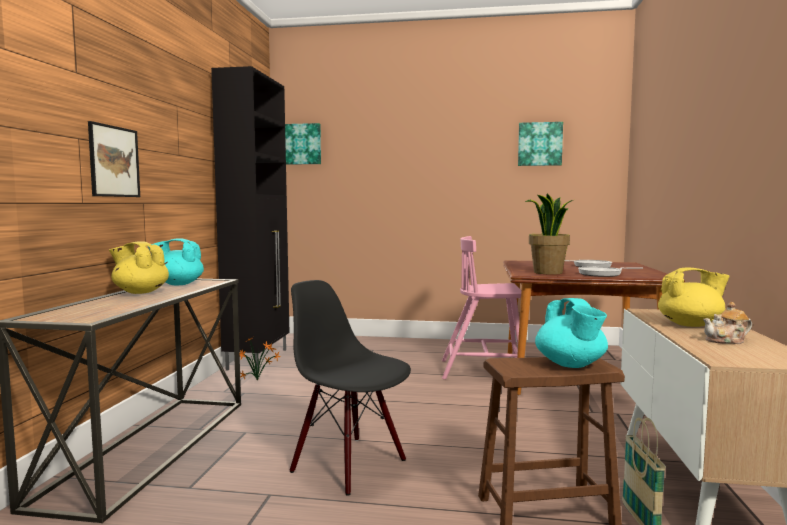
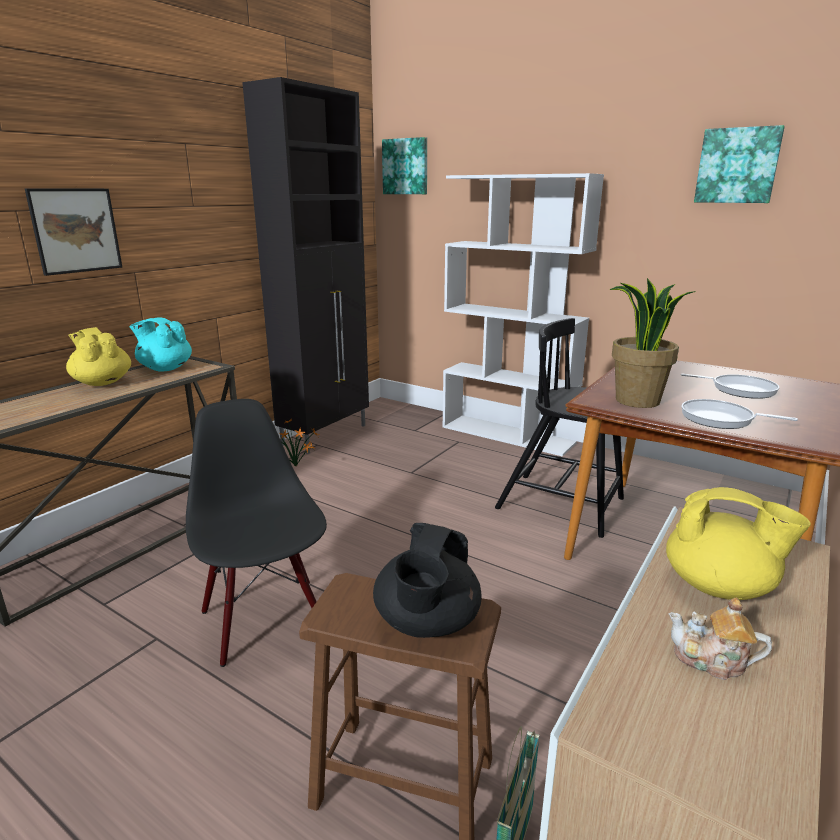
camera: 25 degrees right, 15 degrees up
(404, 342) = (508, 435): none -> white bookcase
(484, 370) = (562, 504): pink chair -> black chair
(570, 365) = (426, 623): turquoise teapot -> black teapot

